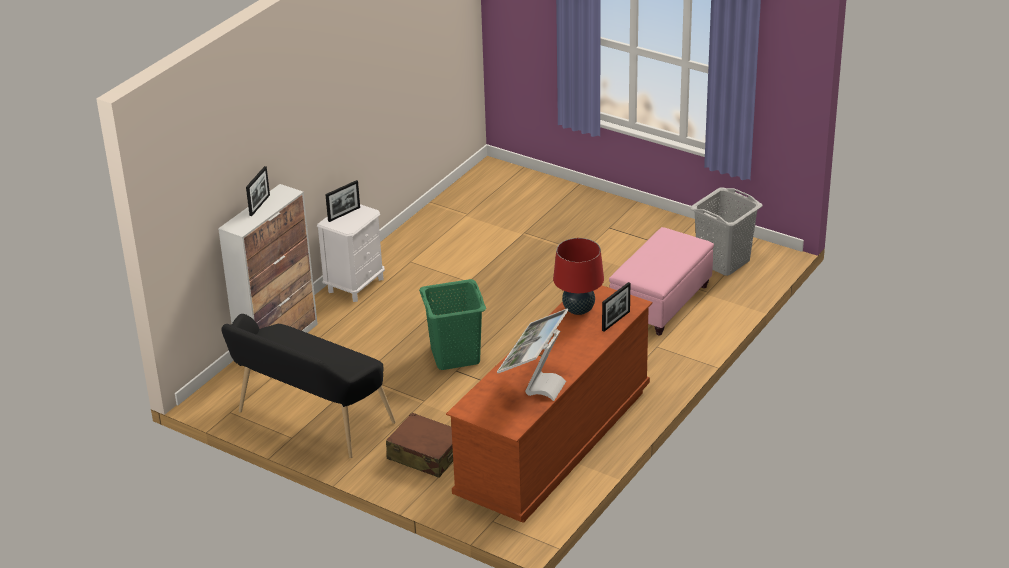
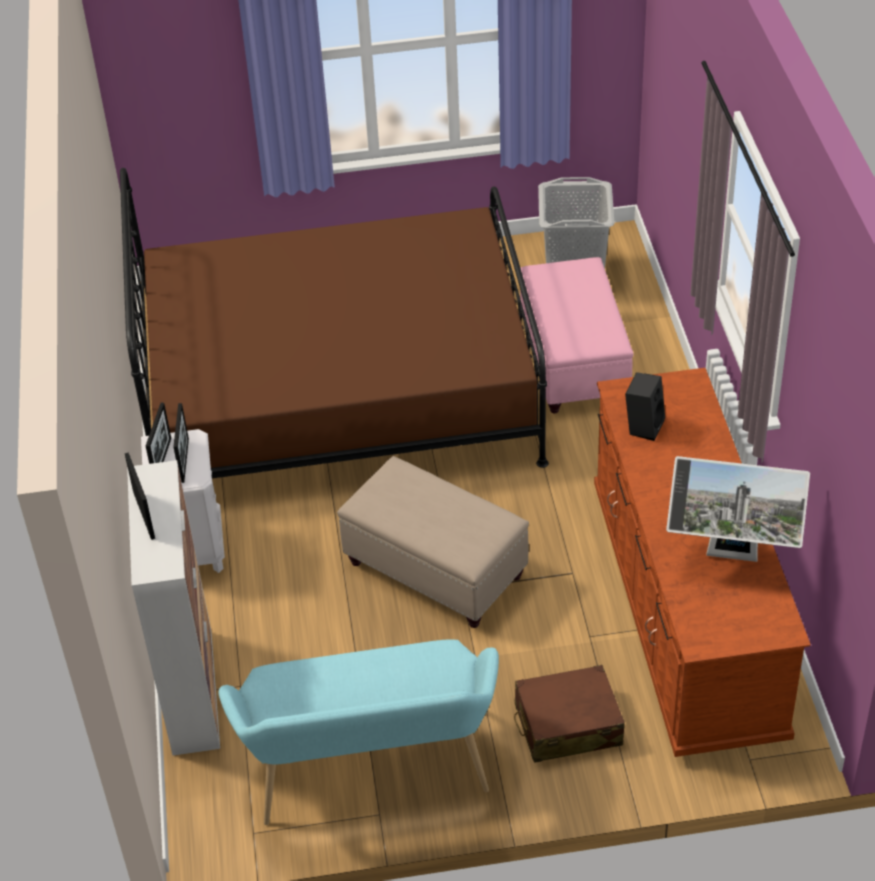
camera: 40 degrees left, 10 degrees up
(309, 420) = (371, 774): black bench -> turquoise bench
(455, 355) = (434, 569): green laundry basket -> beige ottoman
(517, 255) = (340, 393): none -> brown bed
(535, 385) = (732, 556): monitor -> monitor turned 60 degrees counterclockwise
(578, 310) = (643, 426): red table lamp -> black speaker
(616, 321) = (701, 415): picture frame -> picture frame (184, 460)

